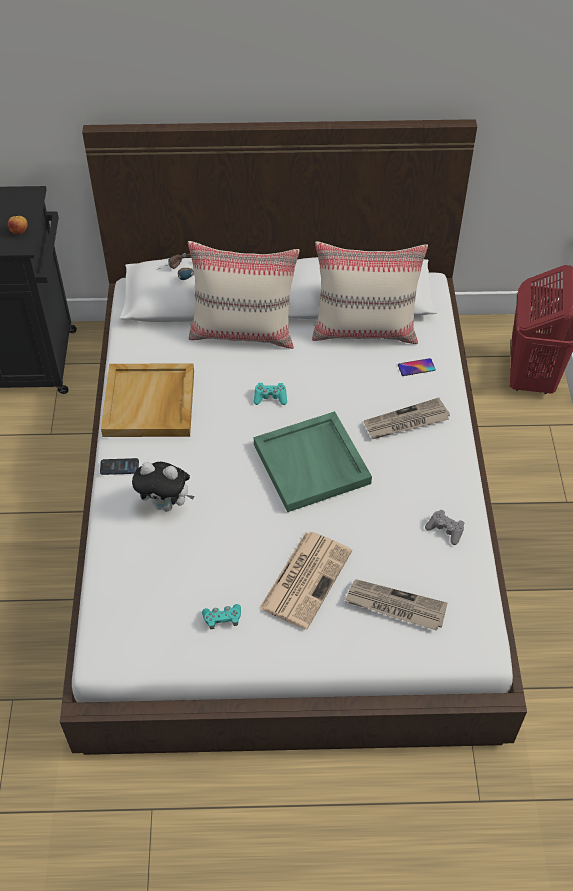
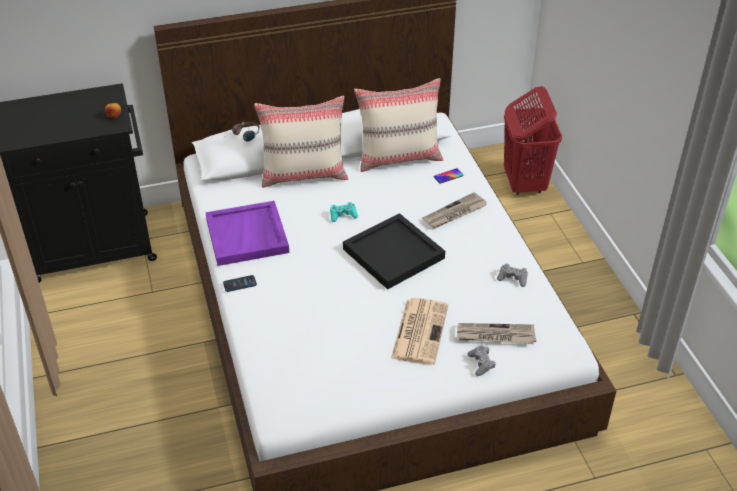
camera: 15 degrees left, 10 degrees down
(150, 404) = (248, 236): beige tray -> purple tray
(166, 504) = (288, 302): plush toy -> none
(222, 619) = (365, 371): turquoise game controller -> none
(312, 464) = (394, 254): green tray -> black tray
(364, 642) = (481, 363): none -> grey game controller

